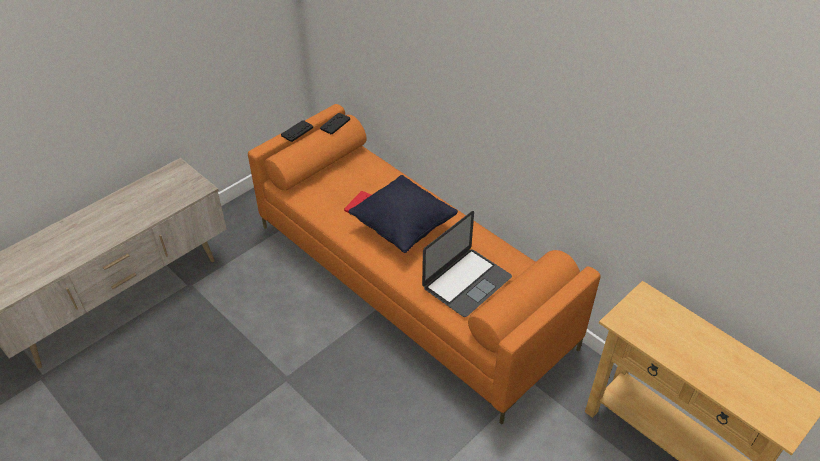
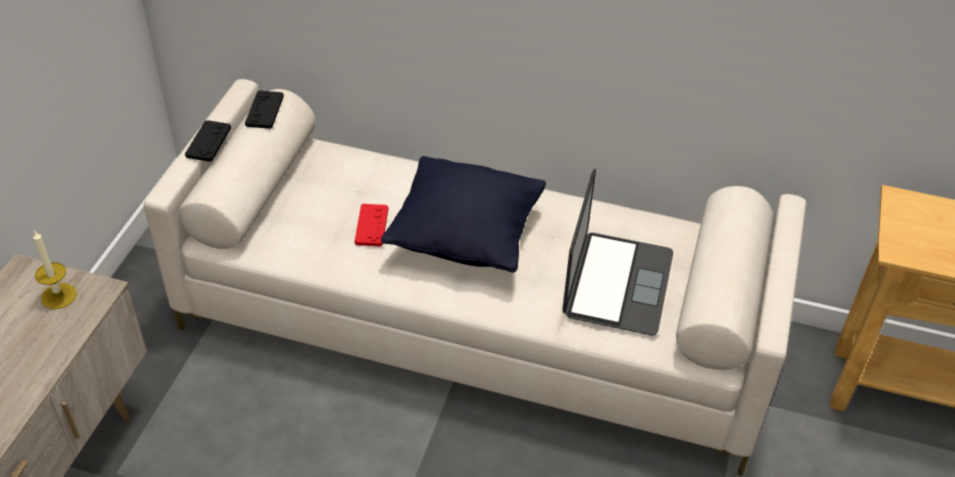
camera: 30 degrees left, 0 degrees up
(184, 184) = (58, 296): none -> candle
(411, 284) = (477, 326): orange sofa -> beige sofa

